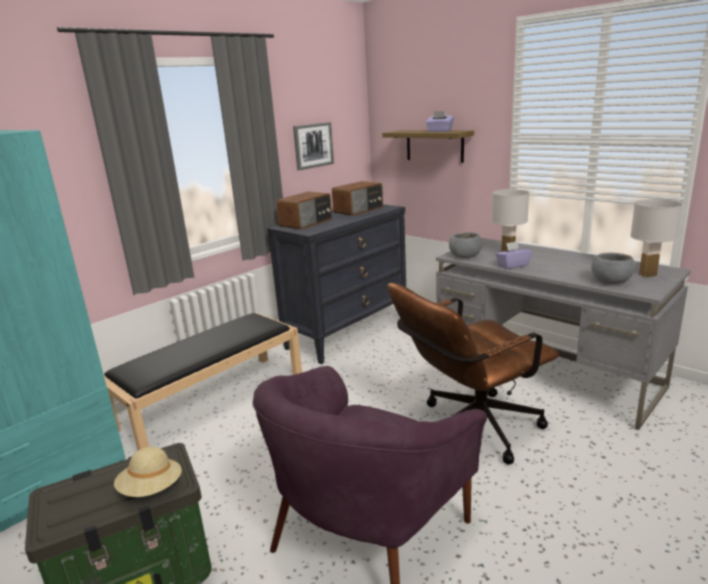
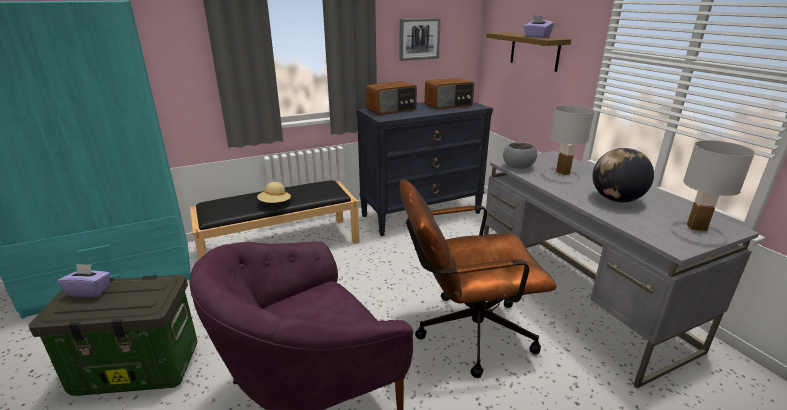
camera: 20 degrees right, 5 degrees up
(151, 489) = (132, 306): beige hat -> beige hat (275, 204)
(512, 265) = (555, 185): purple tissue box -> purple tissue box (89, 291)
(571, 267) = (616, 199): none -> globe
(611, 282) = (644, 225): grey bowl -> none

